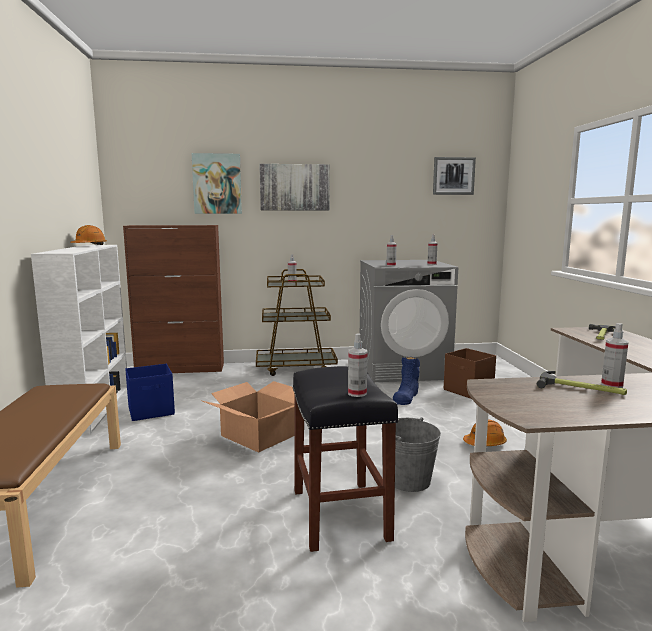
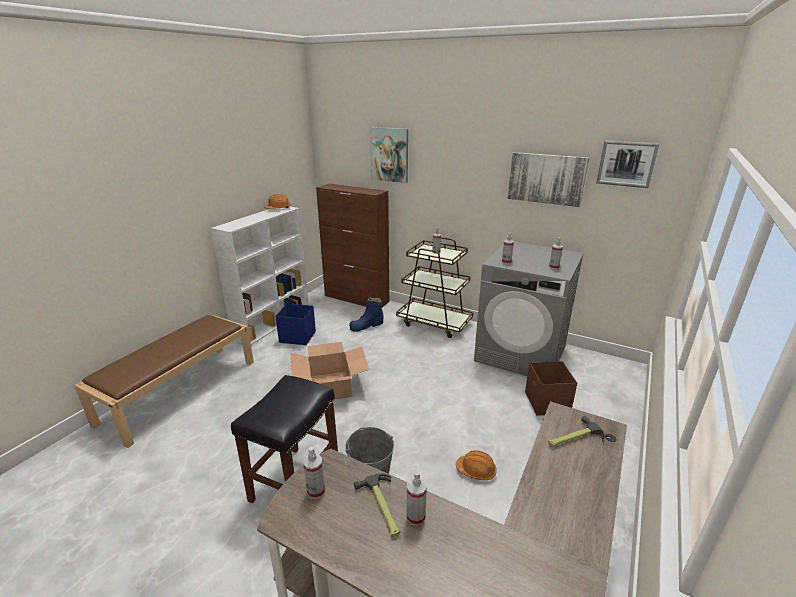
camera: 35 degrees right, 15 degrees up
(294, 187) = (452, 163): picture -> picture (546, 178)
(357, 393) = (267, 422): spray bottle -> spray bottle (316, 491)
(406, 397) = (480, 389): blue boot -> blue boot (366, 325)

